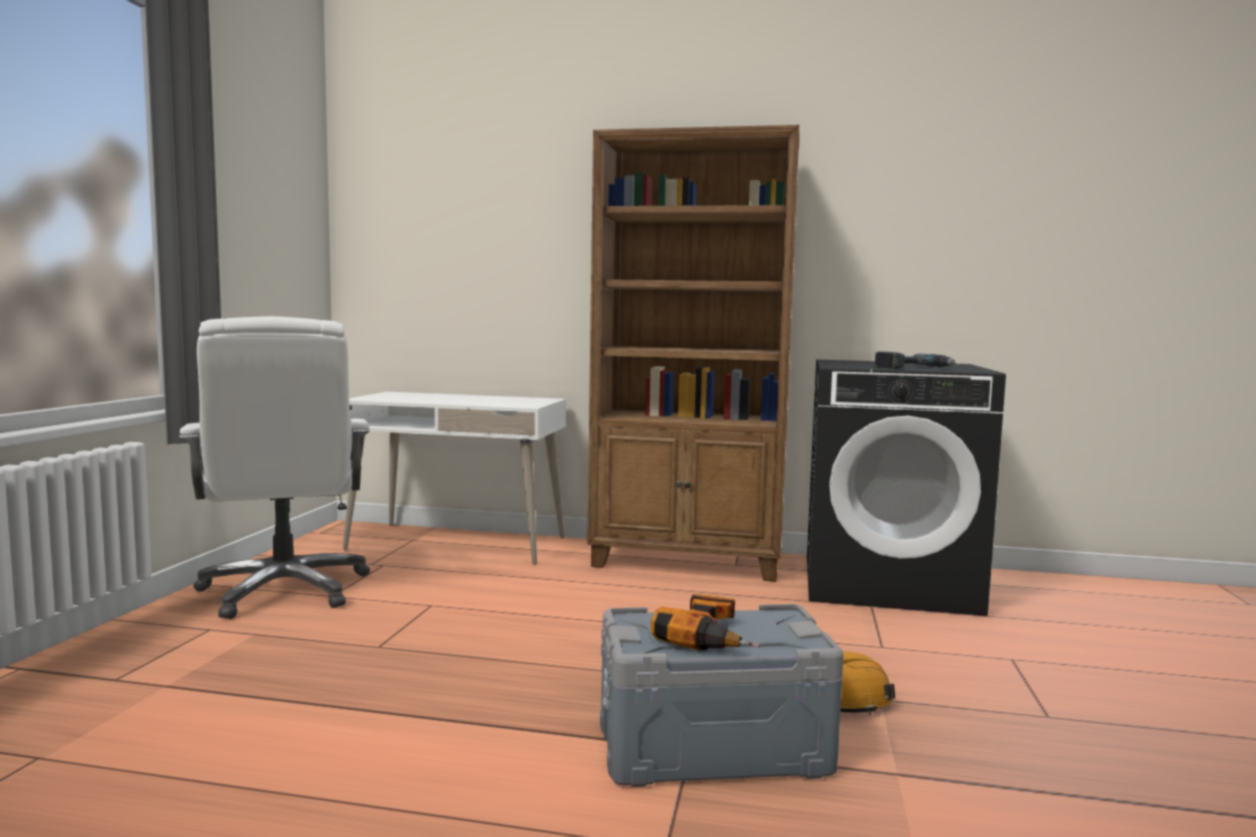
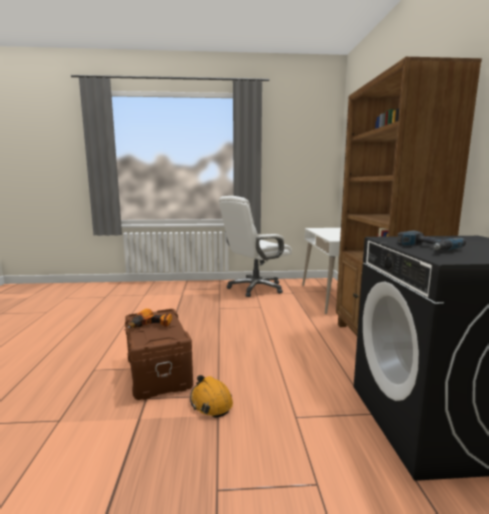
camera: 75 degrees right, 5 degrees up
(712, 746) = (159, 371): grey storage box -> brown storage box

